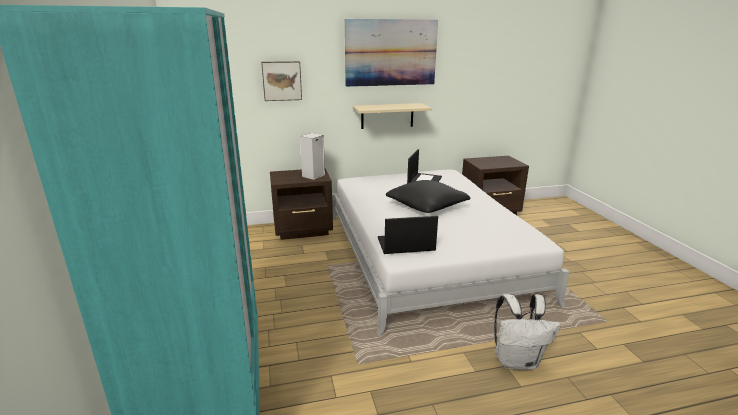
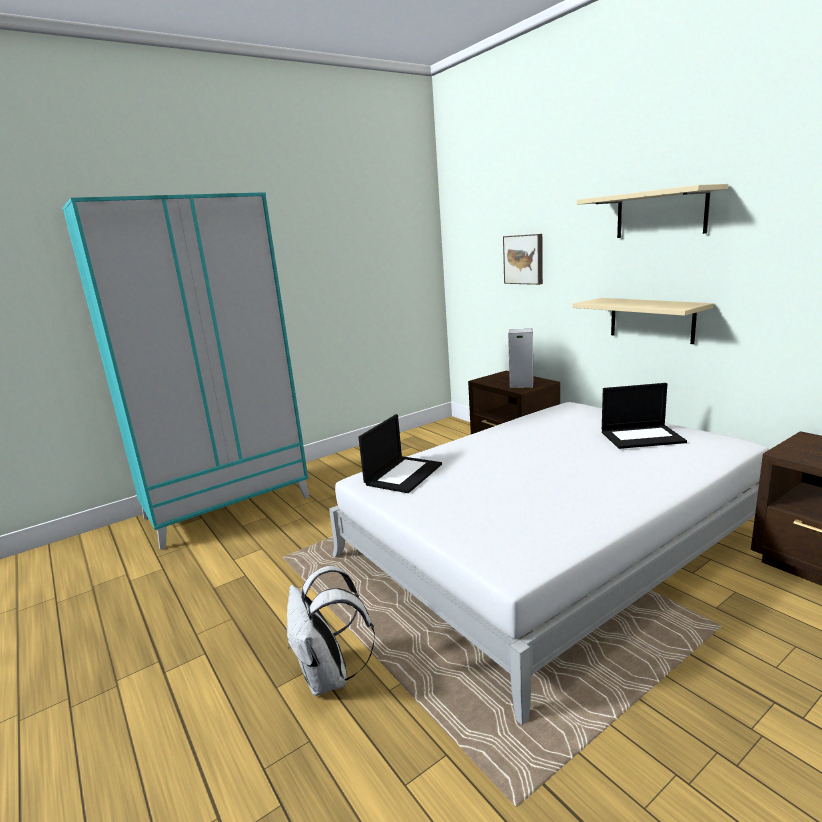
camera: 70 degrees right, 5 degrees down
(391, 53) = (660, 213): picture -> beige shelf
(405, 244) = (403, 474): laptop -> laptop turned 60 degrees clockwise
(426, 206) = (540, 459): black pillow -> none

